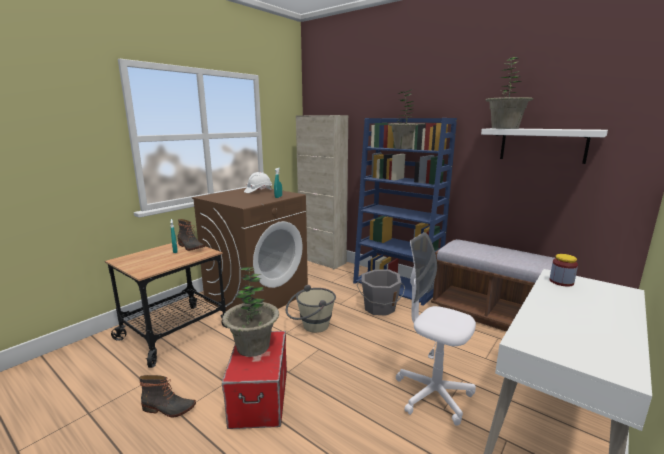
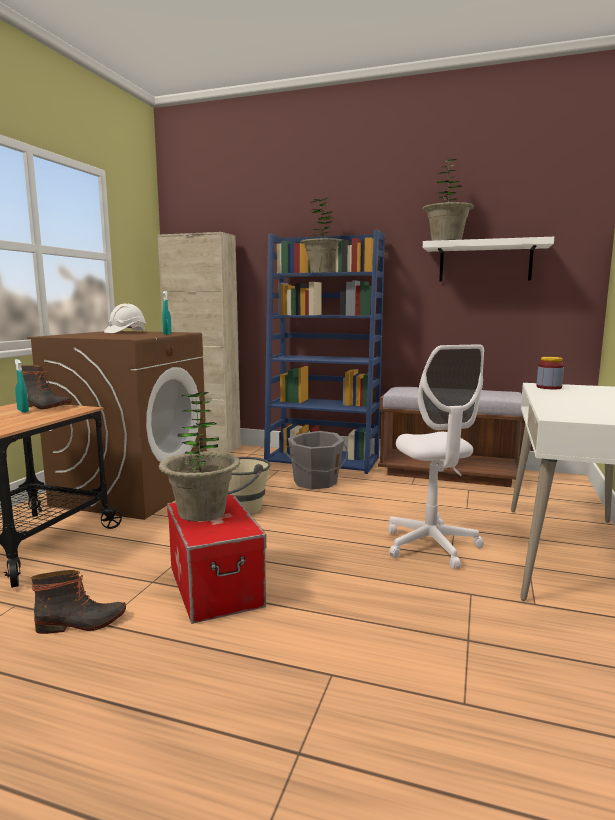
camera: 20 degrees left, 5 degrees down
(433, 395) = (431, 546): white office chair -> white office chair turned 120 degrees counterclockwise

